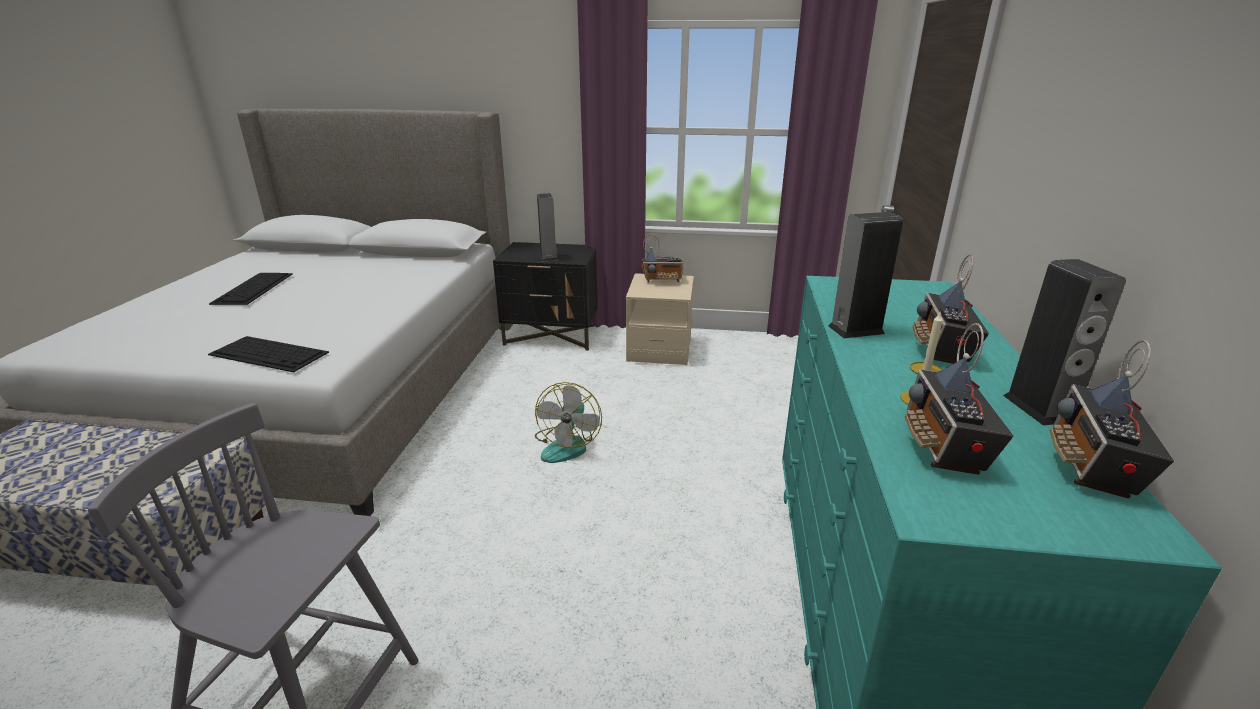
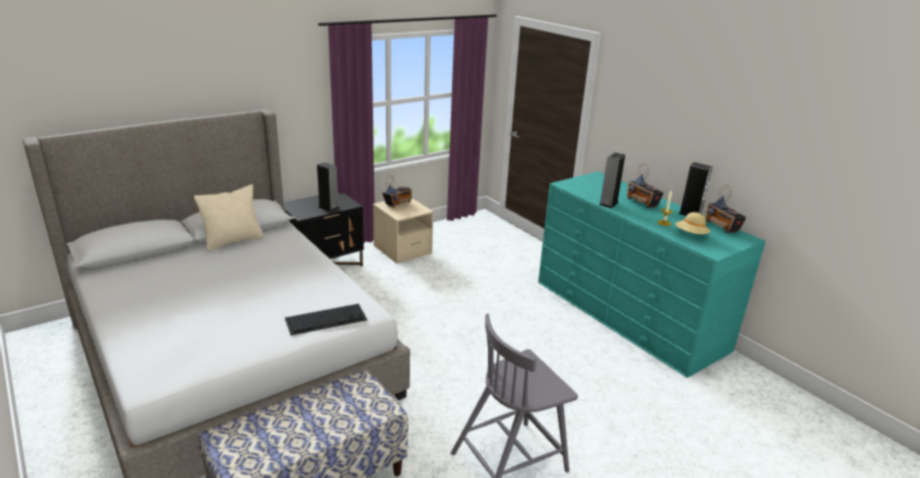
camera: 45 degrees left, 0 degrees up
(253, 288) = (196, 293): keyboard -> none
(389, 258) = (233, 241): none -> beige pillow
(567, 445) = (439, 318): fan -> none
(945, 448) = (691, 235): radio -> beige hat

